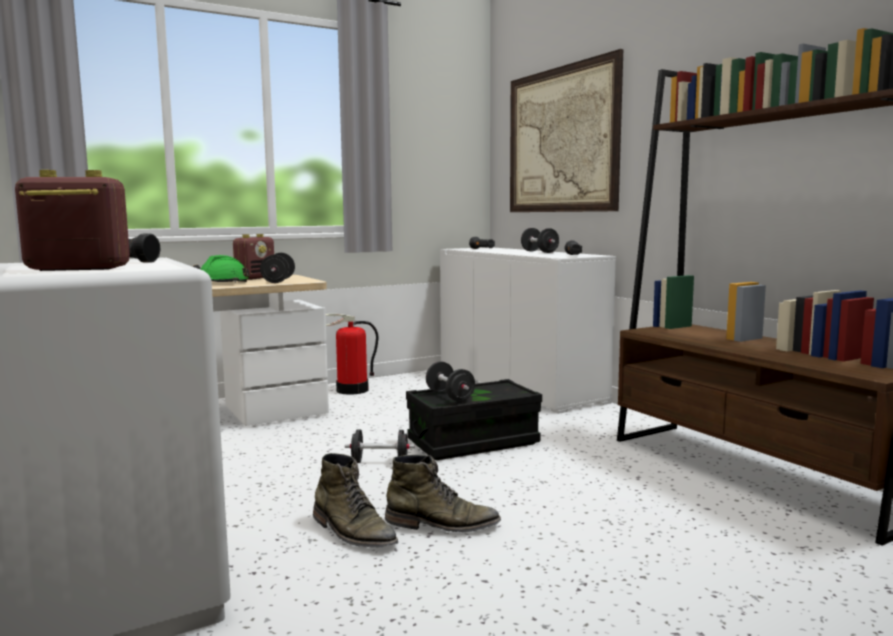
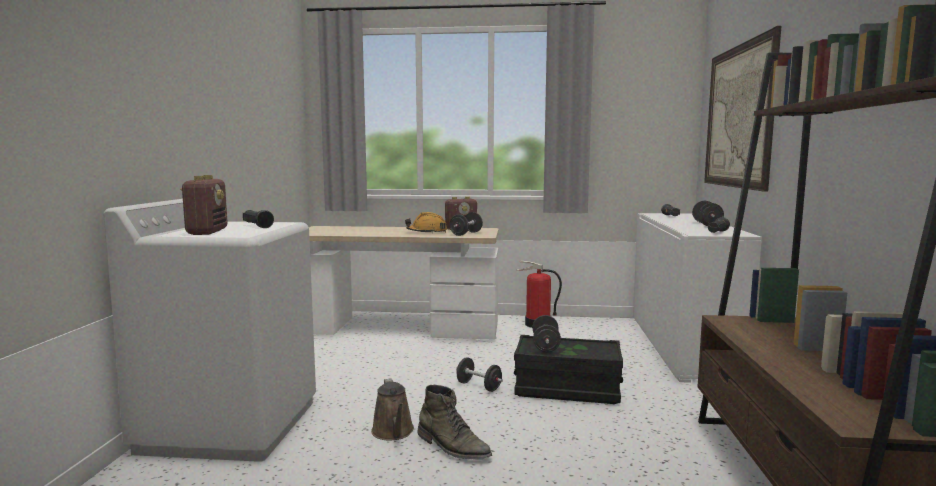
camera: 35 degrees right, 0 degrees up
(77, 269) = (207, 232): radio -> radio turned 60 degrees clockwise
(221, 283) = (427, 232): green hard hat -> orange hard hat
(353, 532) = (393, 432): green boot -> brown watering can

